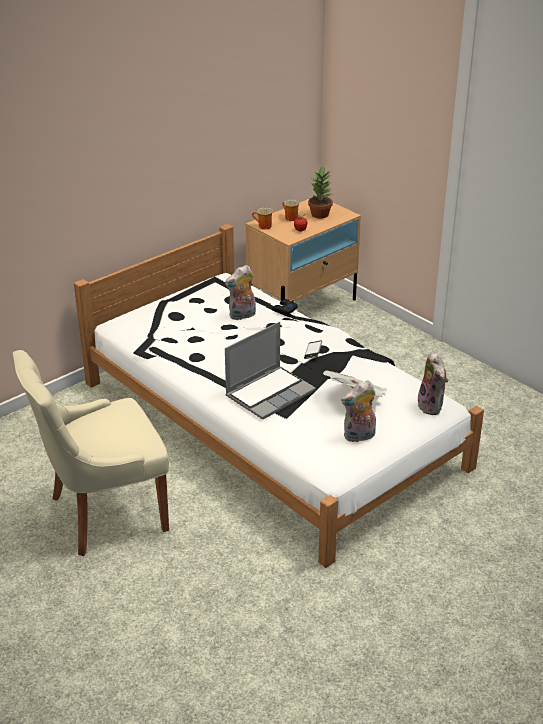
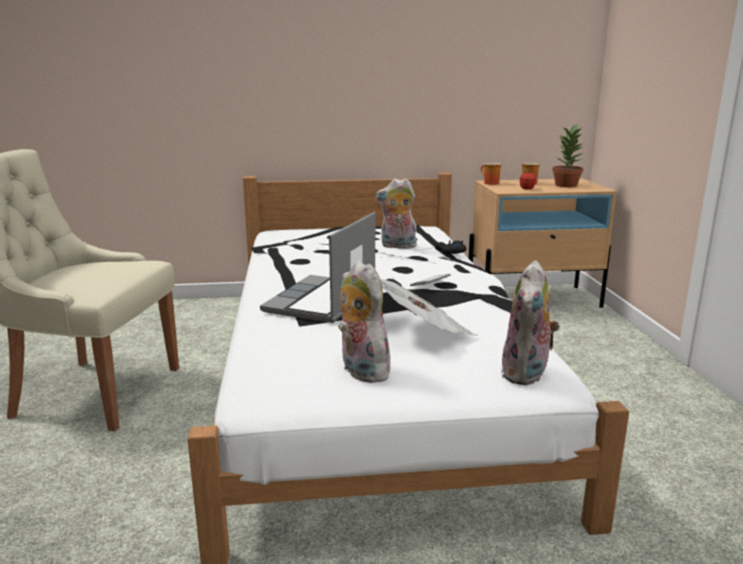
camera: 35 degrees right, 15 degrees down
(270, 393) = (322, 302): laptop -> laptop turned 120 degrees clockwise
(359, 436) = (360, 371): plush toy -> plush toy turned 45 degrees clockwise

